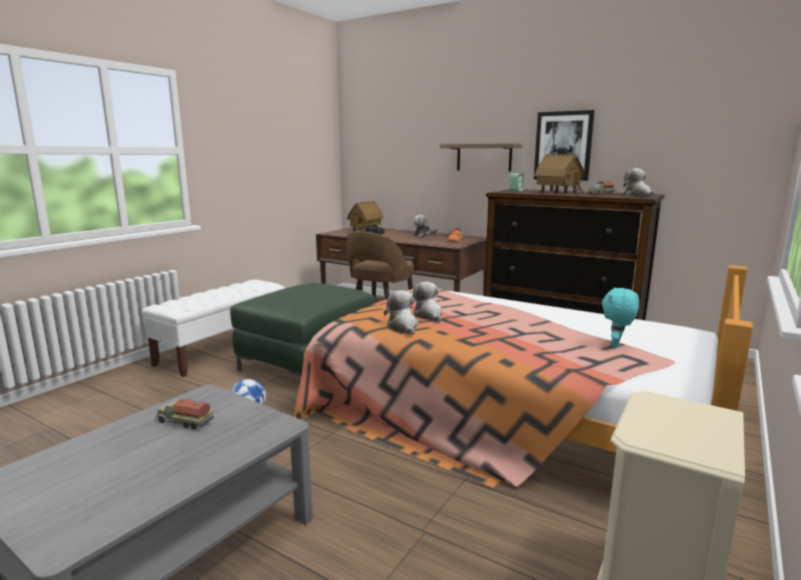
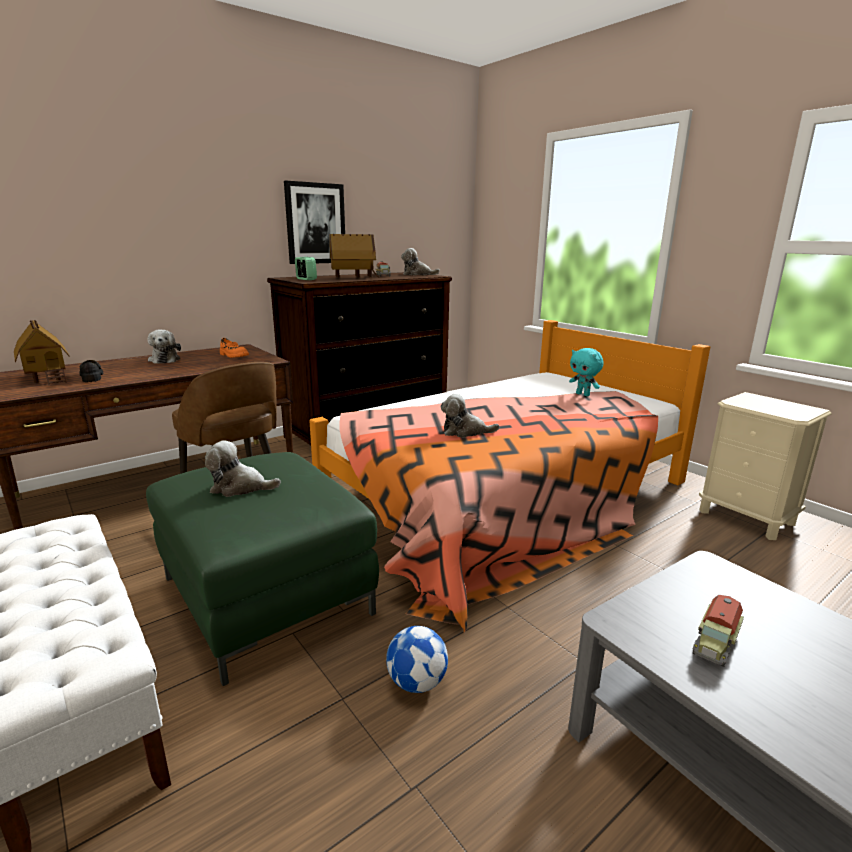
camera: 70 degrees left, 5 degrees up
(403, 327) = (497, 448): plush toy -> plush toy (240, 487)
(484, 157) = (219, 237): shelf -> none

